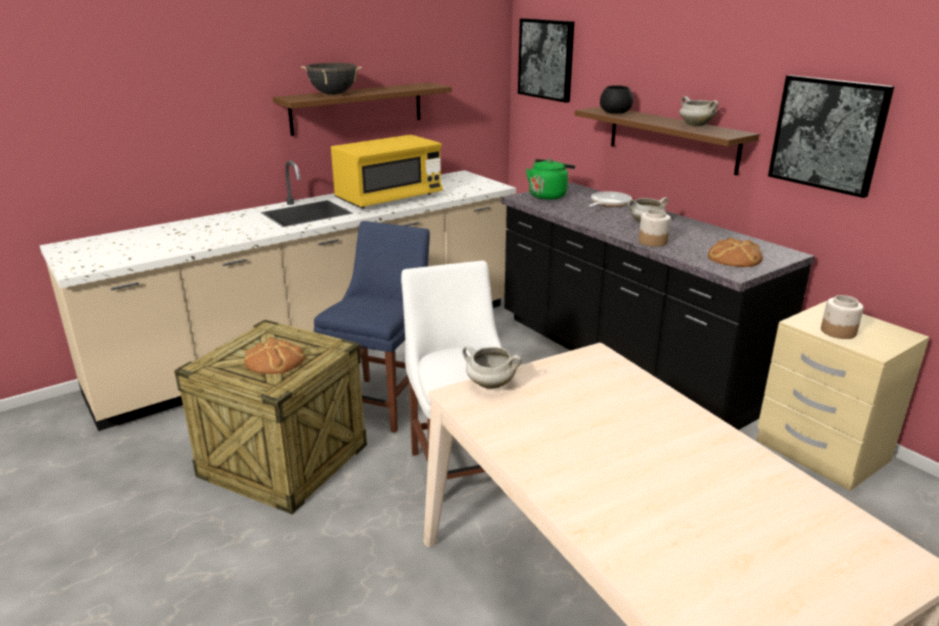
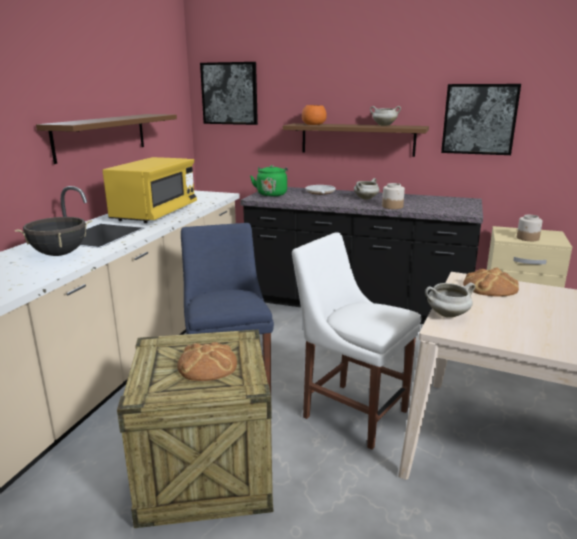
camera: 35 degrees left, 5 degrees down
(333, 94) = (93, 120): black cooking pot -> black cooking pot (59, 254)
(615, 112) = (313, 124): black bowl -> orange bowl
(734, 258) = (451, 206): bread -> bread (490, 287)

